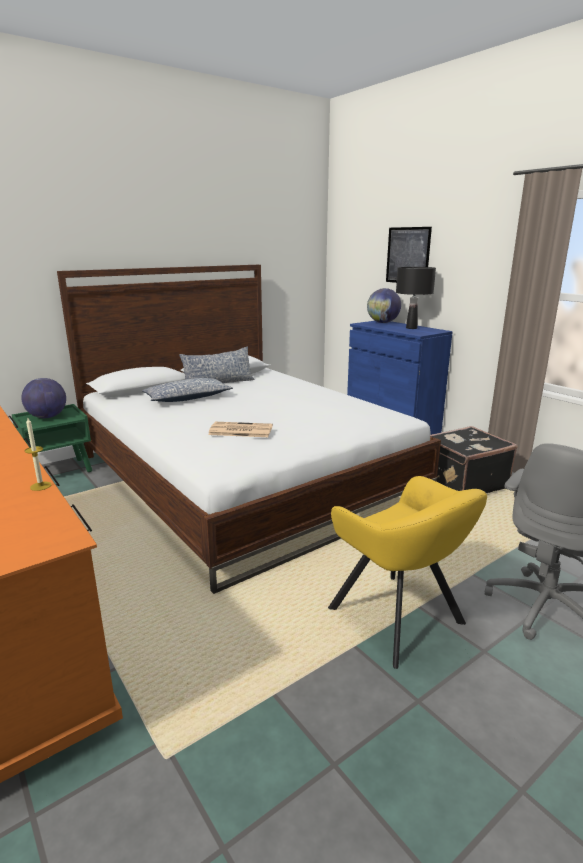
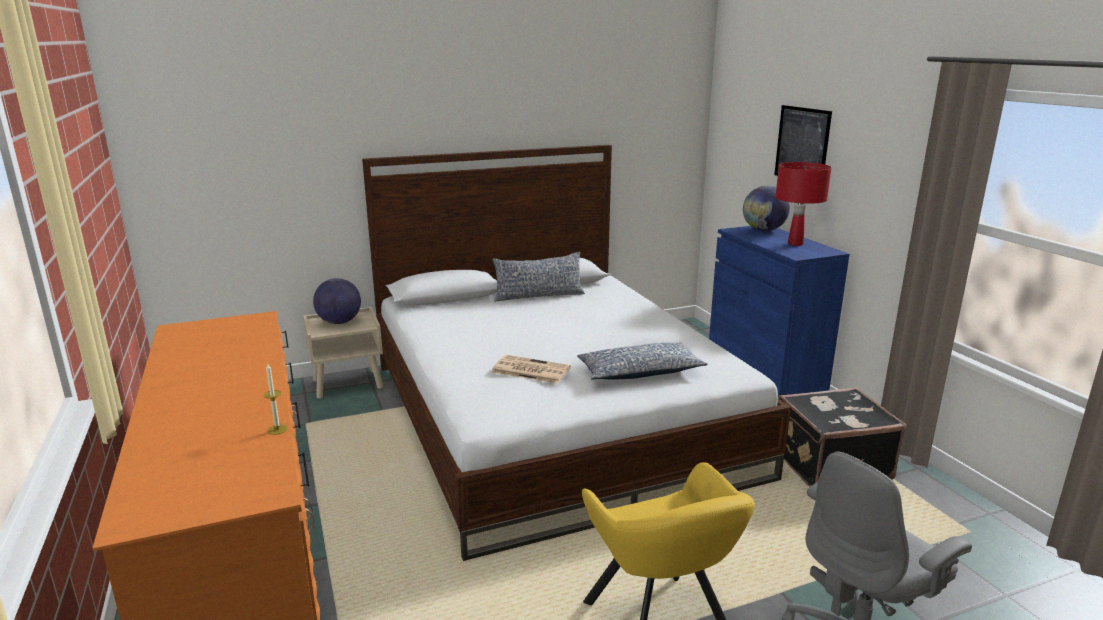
camera: 15 degrees right, 0 degrees up
(59, 471) = (348, 384): green nightstand -> beige nightstand
(187, 398) = (492, 315): pillow -> pillow (639, 372)
(411, 328) = (795, 244): black table lamp -> red table lamp

